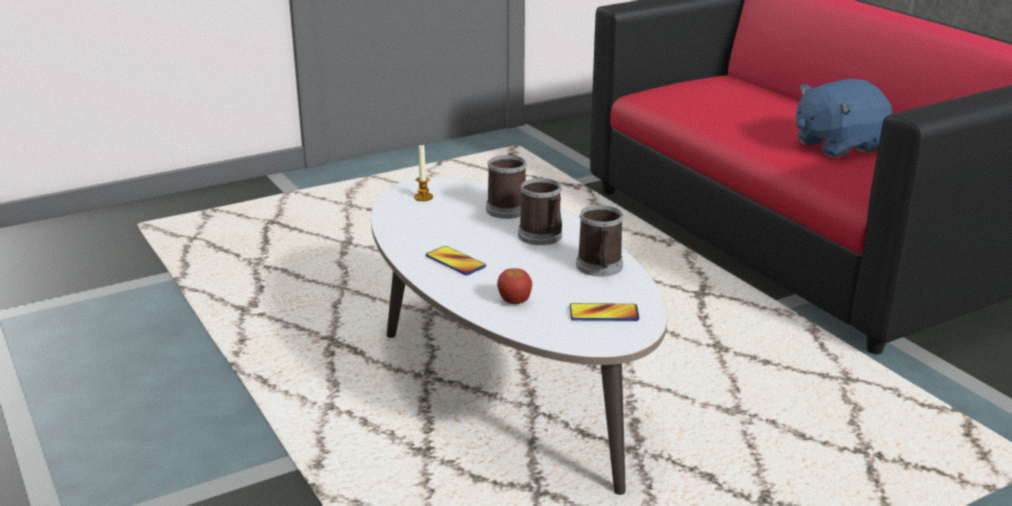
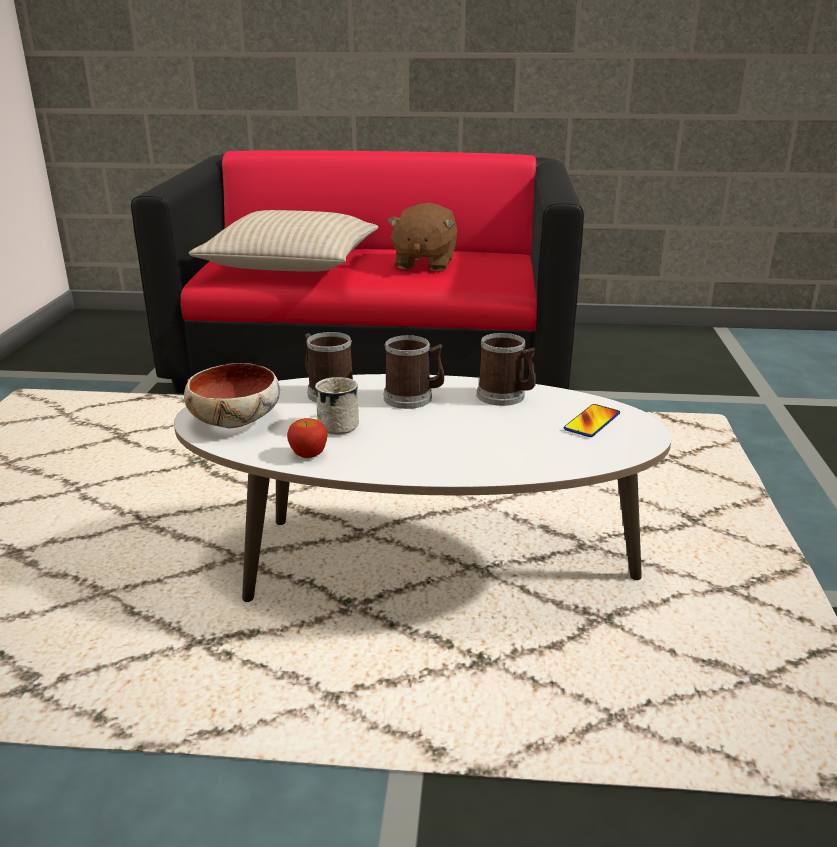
camera: 55 degrees left, 0 degrees up
(423, 197) = (235, 420): candle -> bowl
(455, 262) = (407, 450): phone -> none
(465, 229) = (342, 424): none -> white mug
(514, 301) = (525, 449): apple -> apple (308, 454)
(728, 104) = (291, 263): none -> beige pillow
(836, 145) = (423, 263): blue plush toy -> brown plush toy

